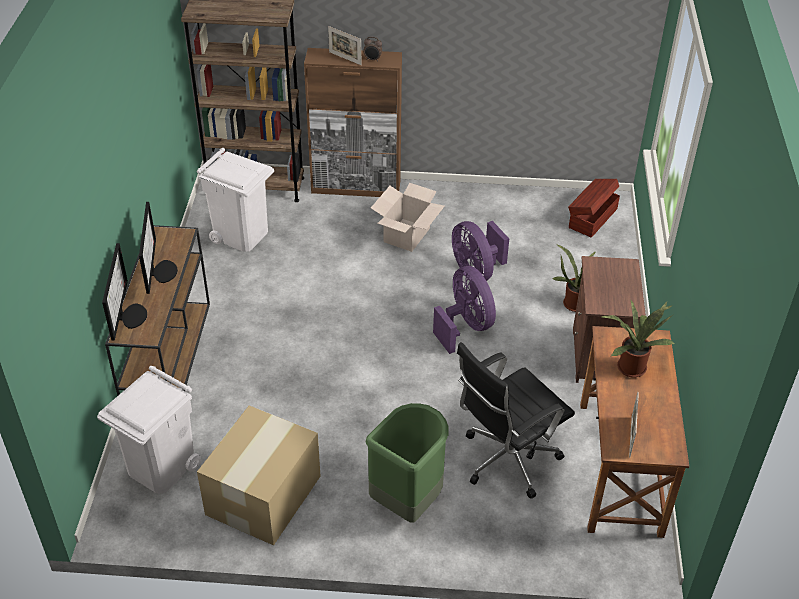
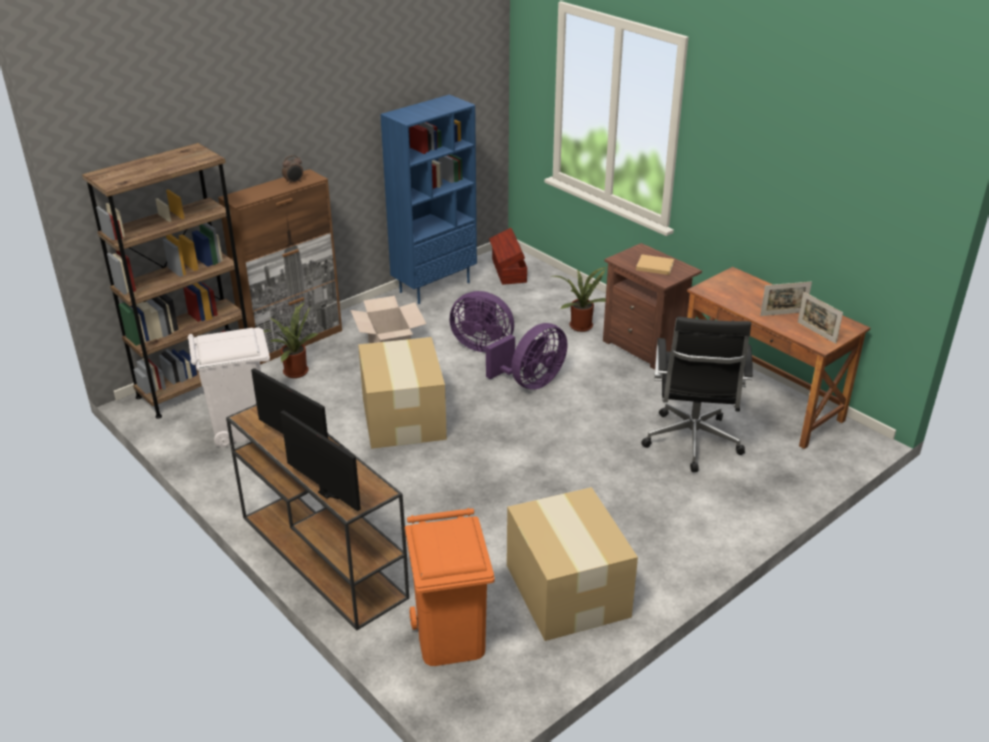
camera: 45 degrees left, 10 degrees down
(161, 468) = (451, 638): white trash can -> orange trash can
(341, 296) = (403, 419): none -> cardboard box
(345, 58) = (267, 190): picture frame -> picture frame (783, 314)
(407, 501) = (672, 514): green trash can -> none
(465, 326) = (530, 382): purple fan -> purple fan turned 120 degrees clockwise
(514, 199) = (434, 286): none -> blue bookcase
(611, 287) = (653, 266): none -> beige book
(631, 365) = (747, 296): potted plant -> potted plant (294, 371)

